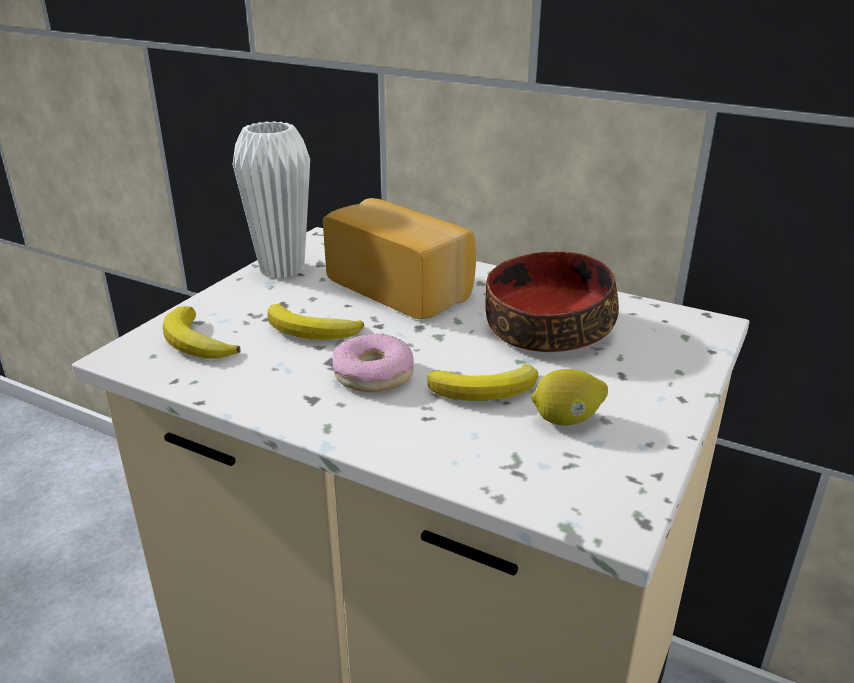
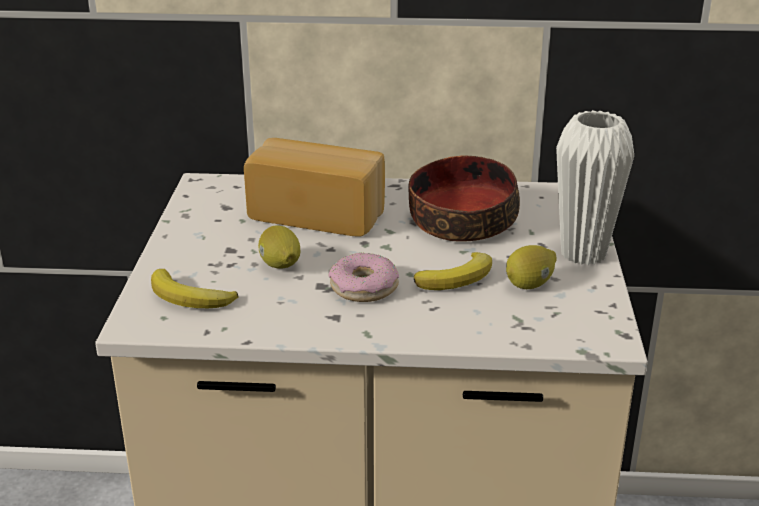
camera: 25 degrees left, 0 degrees up
(282, 269) = (196, 219): white vase -> white vase (583, 254)
(312, 331) = (280, 266): banana -> lemon

